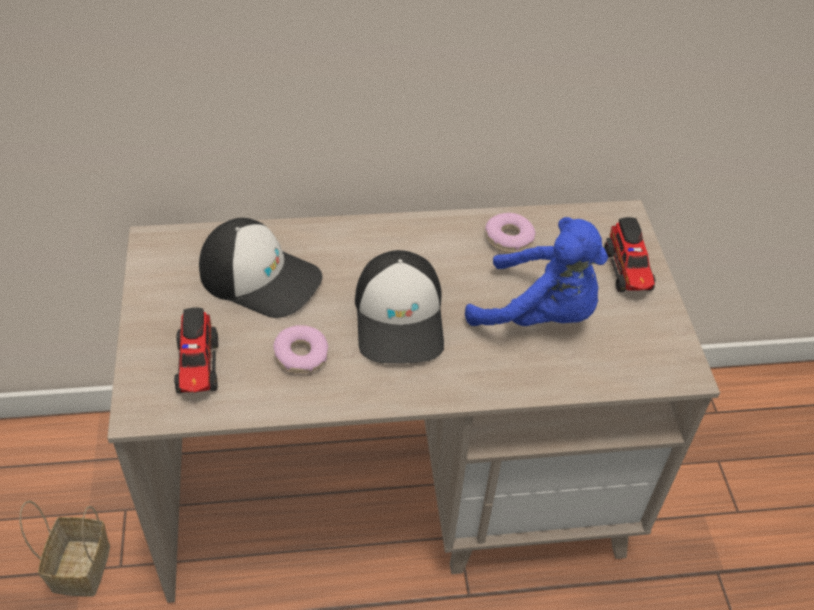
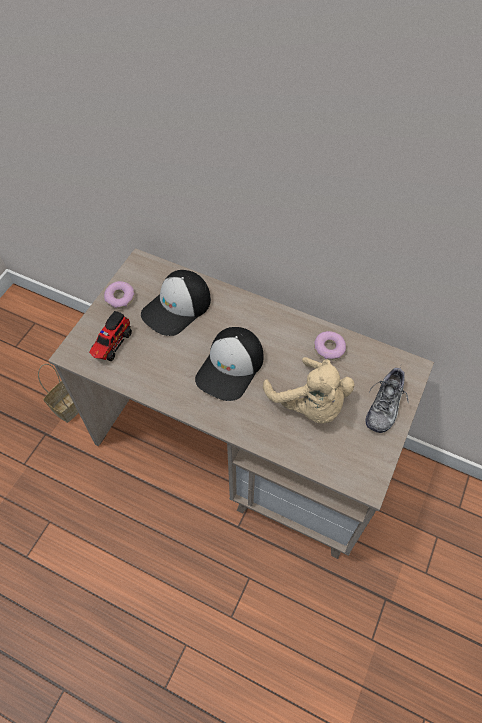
camera: 35 degrees right, 10 degrees up
(261, 277) = (177, 308): cap -> cap turned 75 degrees clockwise
(301, 356) = (164, 363): donut -> donut (120, 298)
(539, 314) = (309, 404): blue plush toy -> beige plush toy
(627, 272) = (385, 405): toy truck -> shoe

